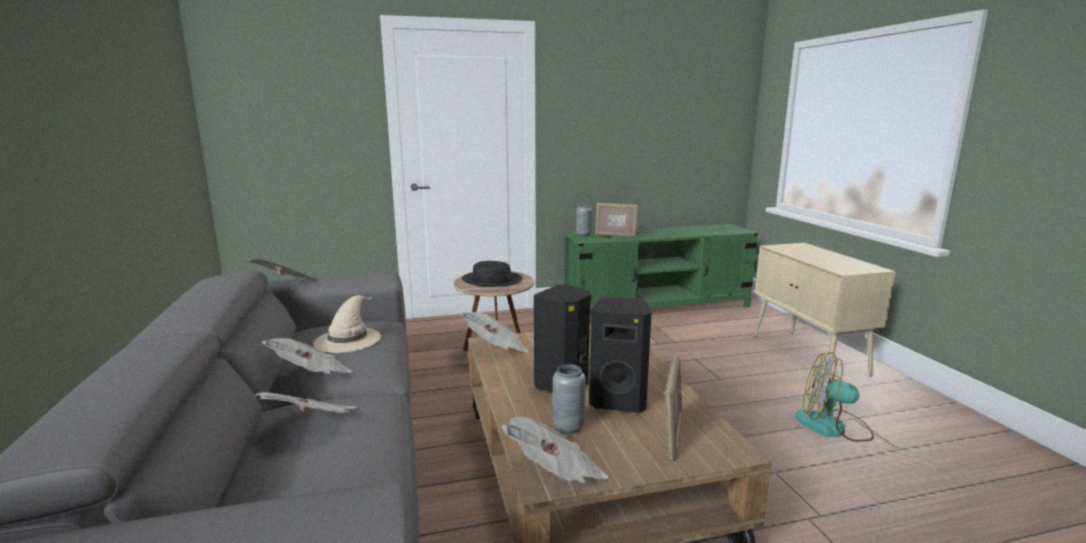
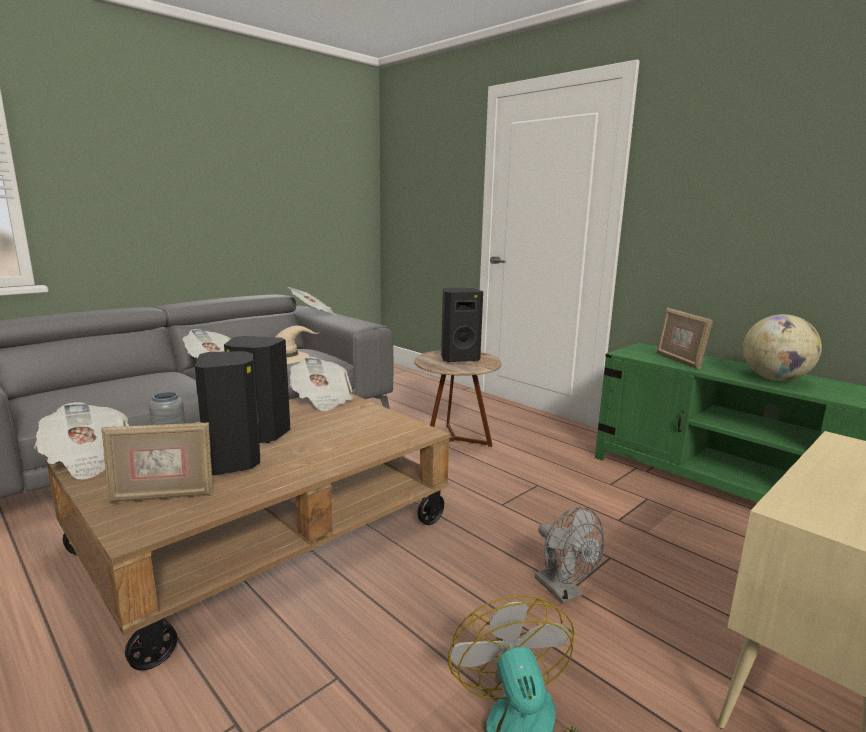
camera: 60 degrees right, 0 degrees up
(312, 424) = (142, 380): newspaper -> none
(492, 280) = (459, 359): black hat -> black speaker
(583, 235) = (646, 349): grey vase -> none
(667, 233) = (775, 379): none -> globe
(721, 381) = (563, 592): none -> grey fan

